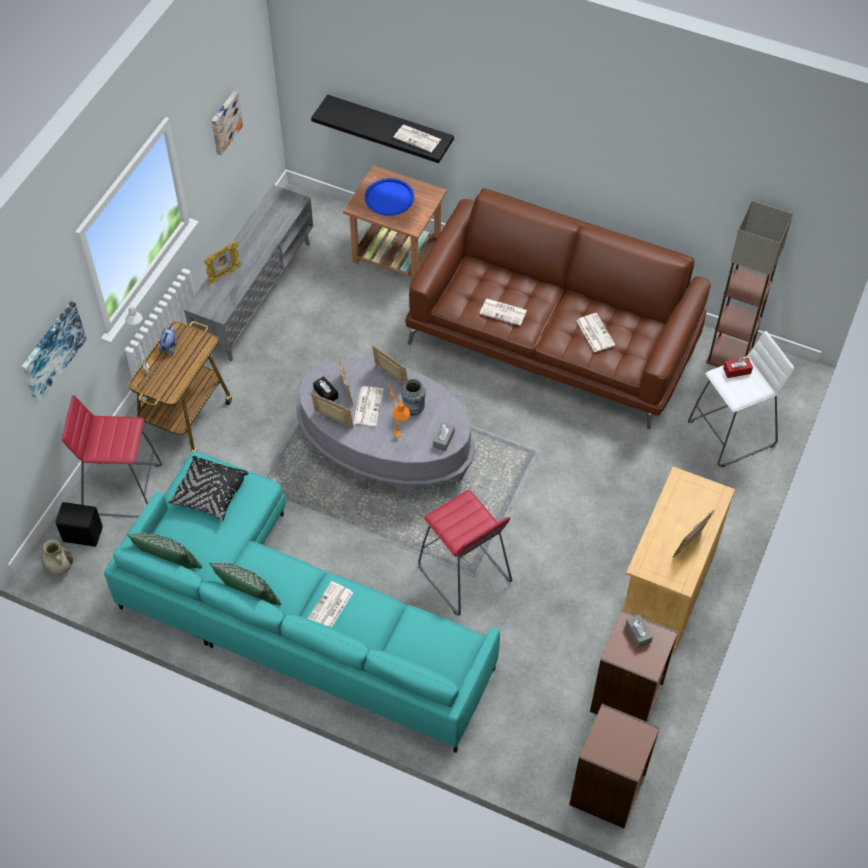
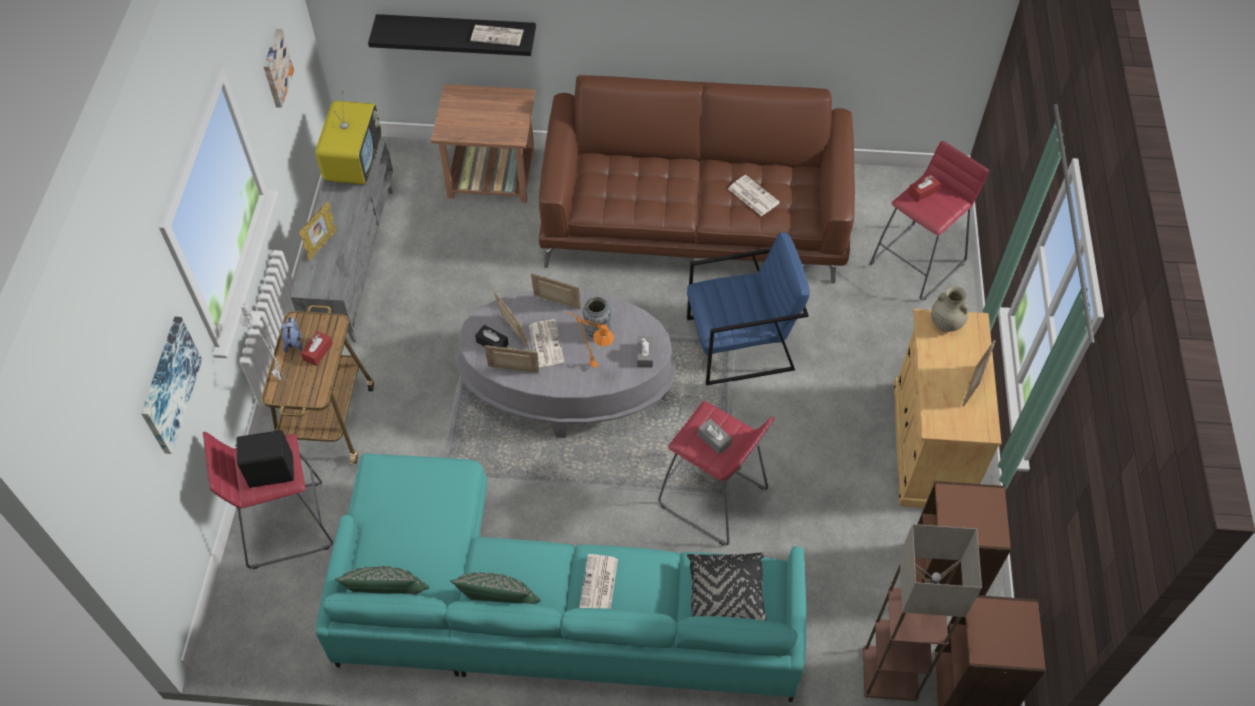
camera: 20 degrees left, 0 degrees up
(60, 567) = (244, 641): beige vase -> beige vase (945, 323)
(82, 534) = (257, 592): black speaker -> black speaker (270, 471)
(184, 359) = (318, 352): none -> red tissue box
(210, 494) = (404, 498): black pillow -> black pillow (726, 595)
(276, 213) = (354, 163): none -> television
(389, 198) = (476, 113): blue tray -> none
(504, 312) = (648, 201): newspaper -> none
(544, 456) = (740, 344): none -> blue armchair
(638, 633) = (964, 502): grey tissue box -> grey tissue box (714, 440)
(731, 355) = (879, 185): floor lamp -> floor lamp (891, 672)
(732, 433) = (918, 263): white stool -> red stool

